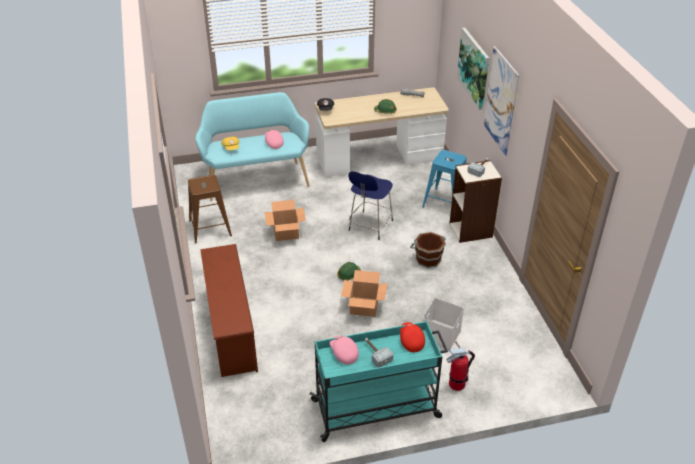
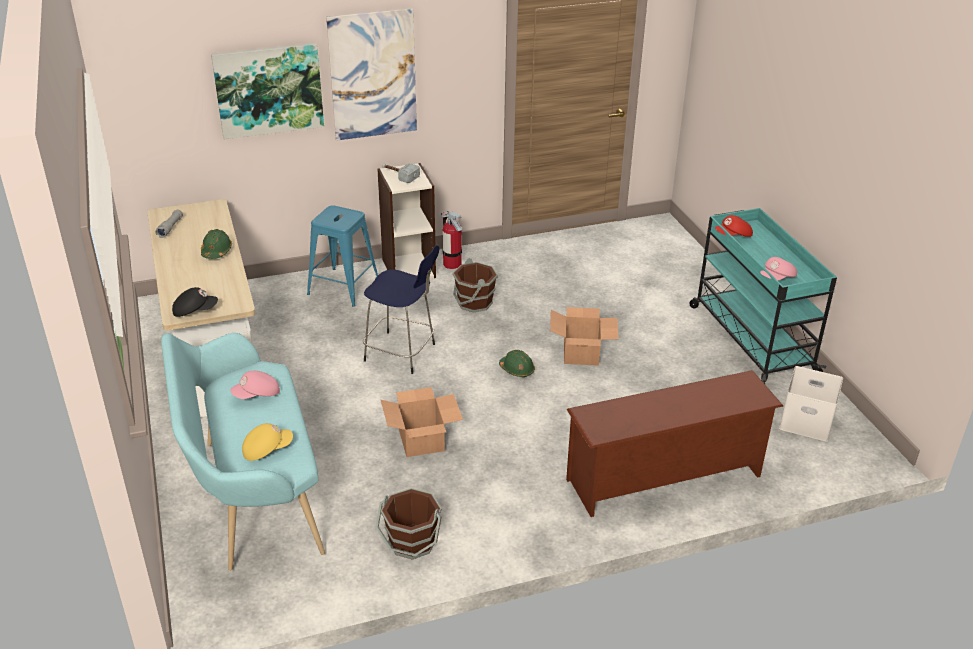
camera: 95 degrees left, 5 degrees down
(210, 228) = (412, 542): brown stool -> brown bucket
(375, 353) = (765, 257): hammer -> none
(440, 334) = (614, 294): white storage box -> white storage box (805, 422)
(457, 384) = (689, 285): fire extinguisher -> fire extinguisher (452, 264)

